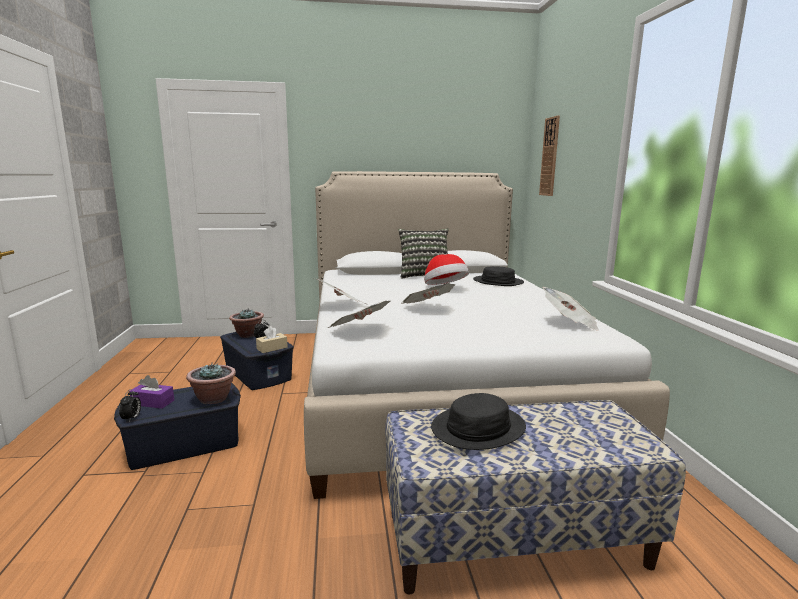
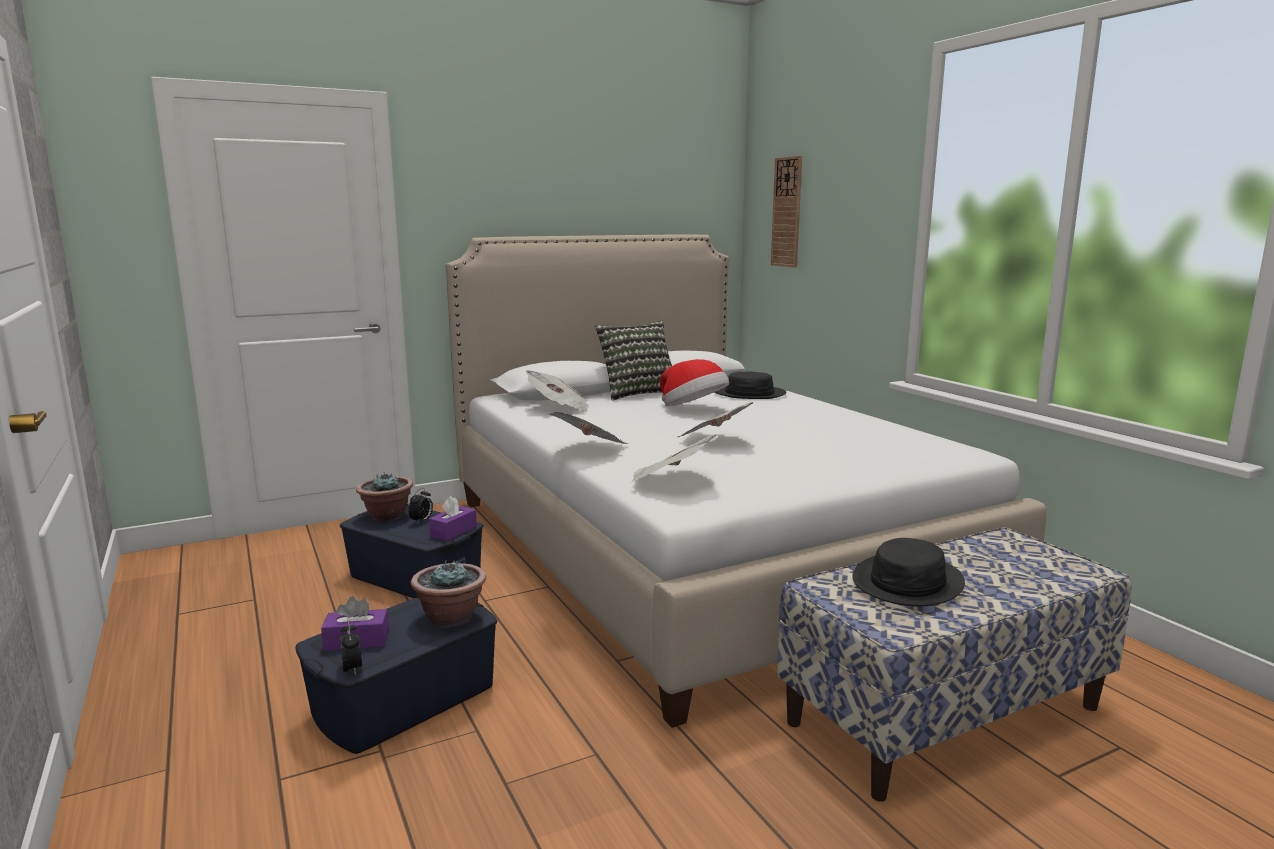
camera: 20 degrees left, 0 degrees up
(272, 348) = (453, 531): beige tissue box -> purple tissue box
(570, 323) = (906, 440): newspaper -> newspaper (559, 408)

